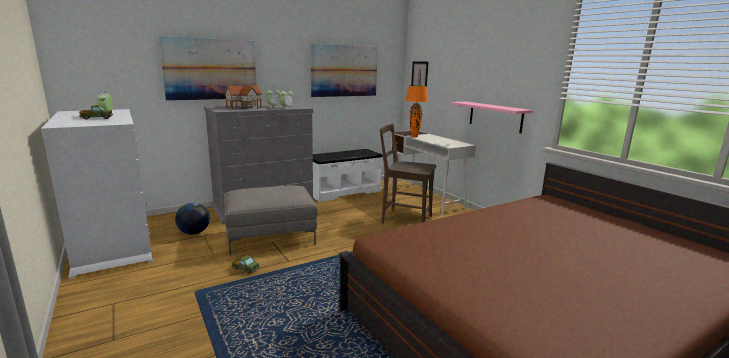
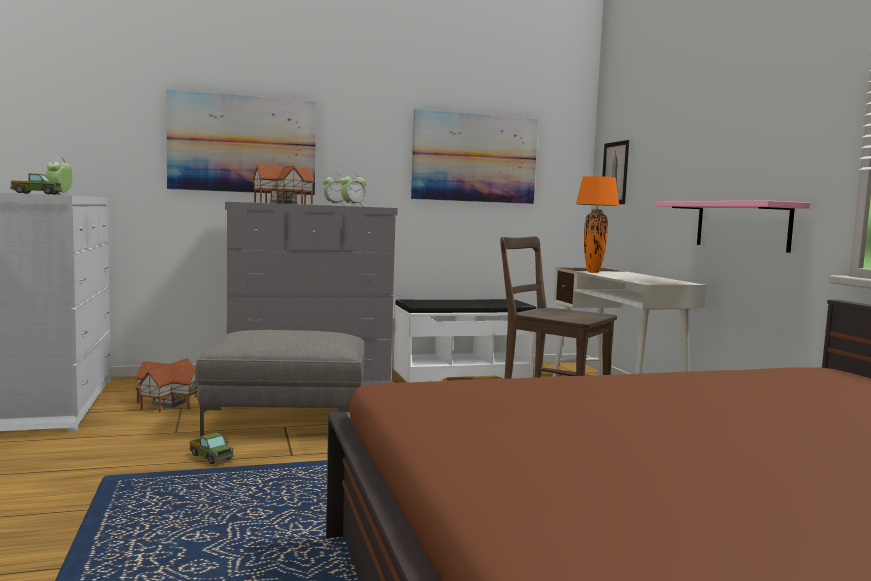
camera: 15 degrees right, 10 degrees down
(194, 233) = (169, 403): globe -> toy house

